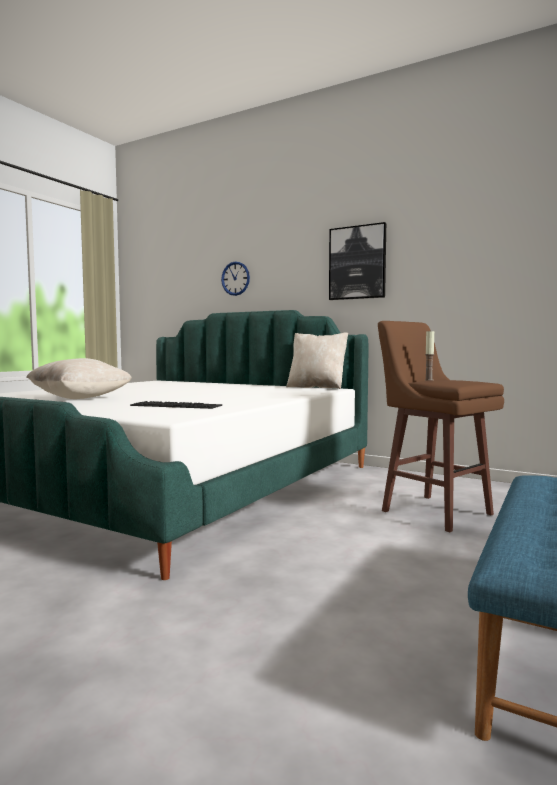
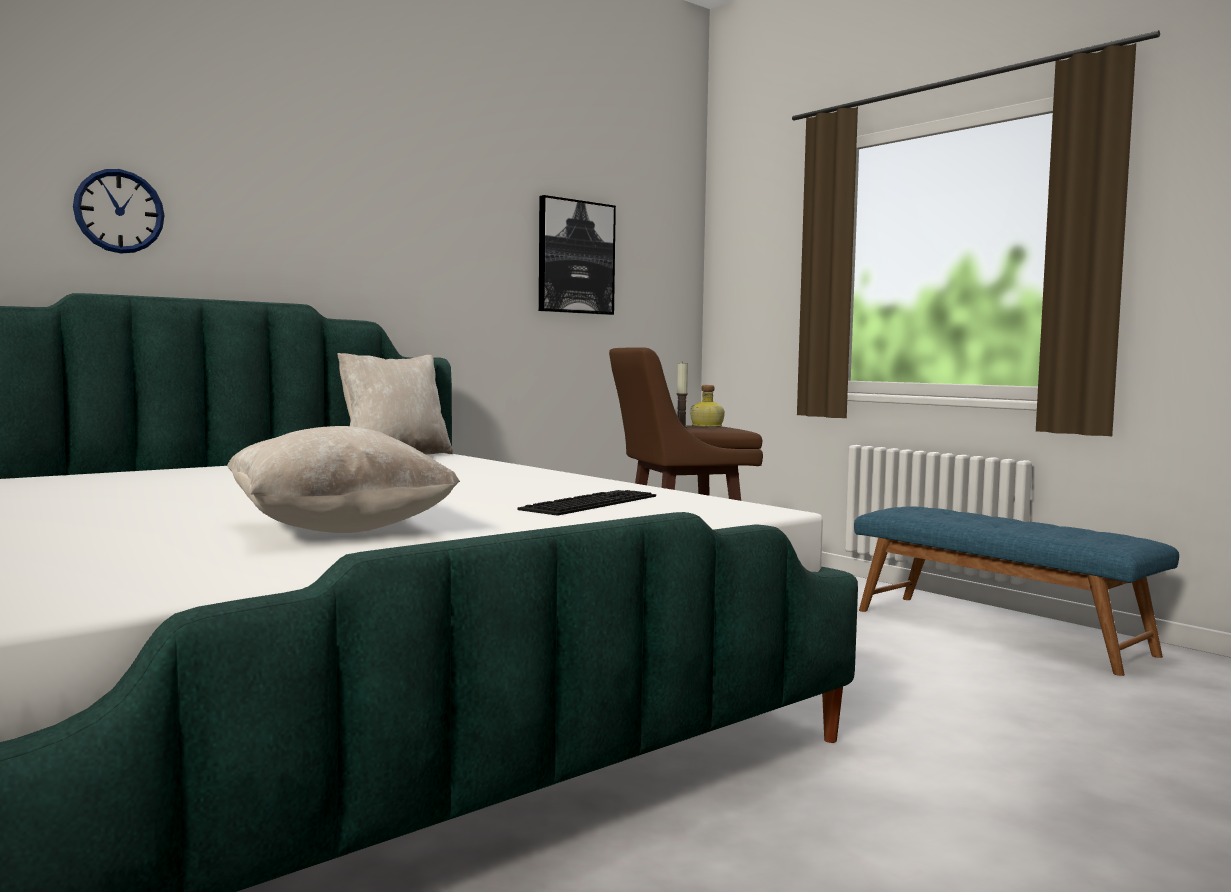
camera: 70 degrees left, 0 degrees up
(357, 263) = (406, 230): picture -> picture (575, 257)
(450, 381) = (707, 426): none -> bottle

